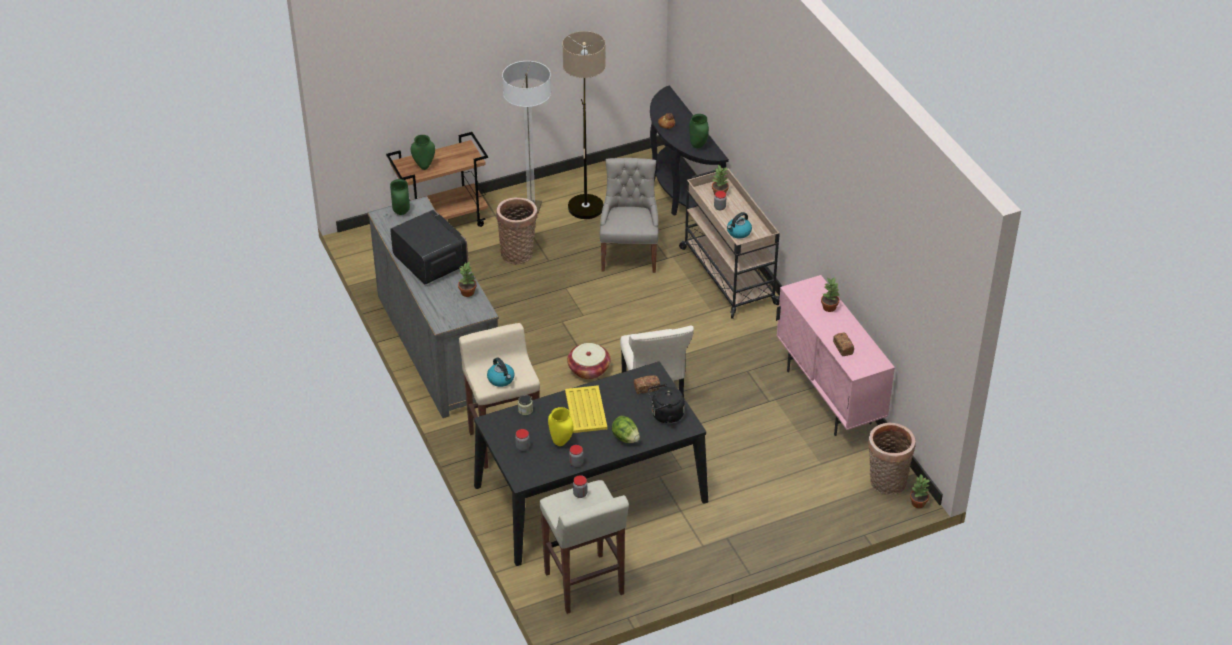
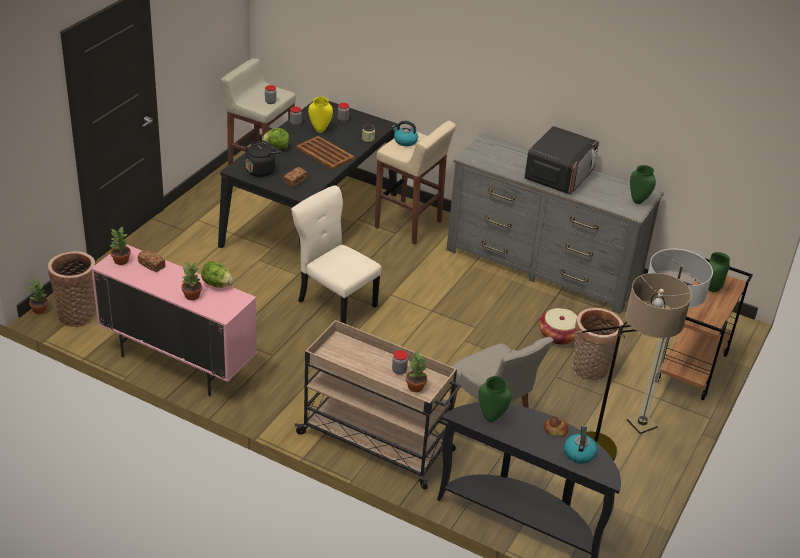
camera: 140 degrees right, 5 degrees down
(430, 261) = (559, 176): microwave -> microwave turned 75 degrees counterclockwise
(468, 292) = (498, 165): potted plant -> potted plant (121, 261)
(586, 409) = (325, 153): yellow tray -> brown tray
(589, 369) = (408, 299): basket -> basket (558, 335)
(738, 232) = (353, 351): kettle -> kettle (579, 453)
(803, 309) = (216, 284): none -> lettuce

